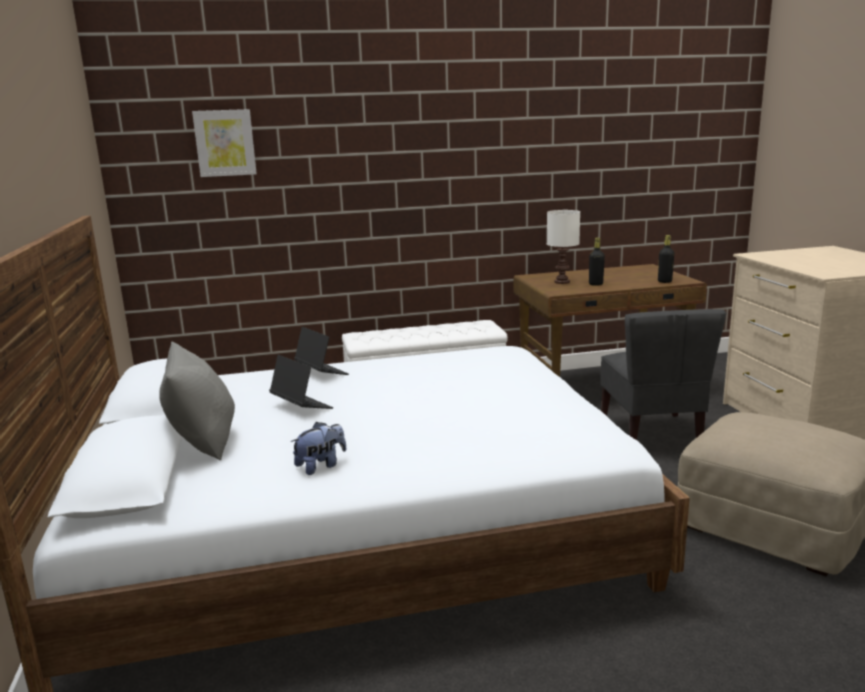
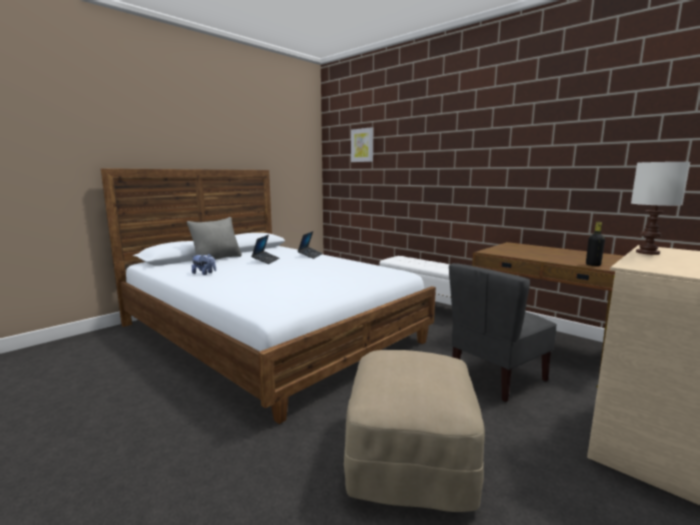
camera: 55 degrees right, 5 degrees down
(561, 282) = (516, 249): white table lamp -> white table lamp (646, 252)
(595, 284) = (532, 254): black bottle -> none

